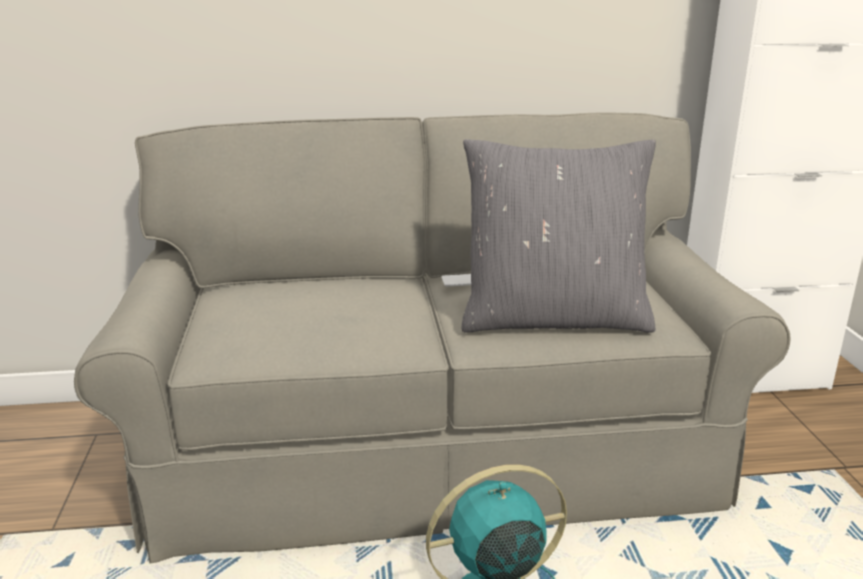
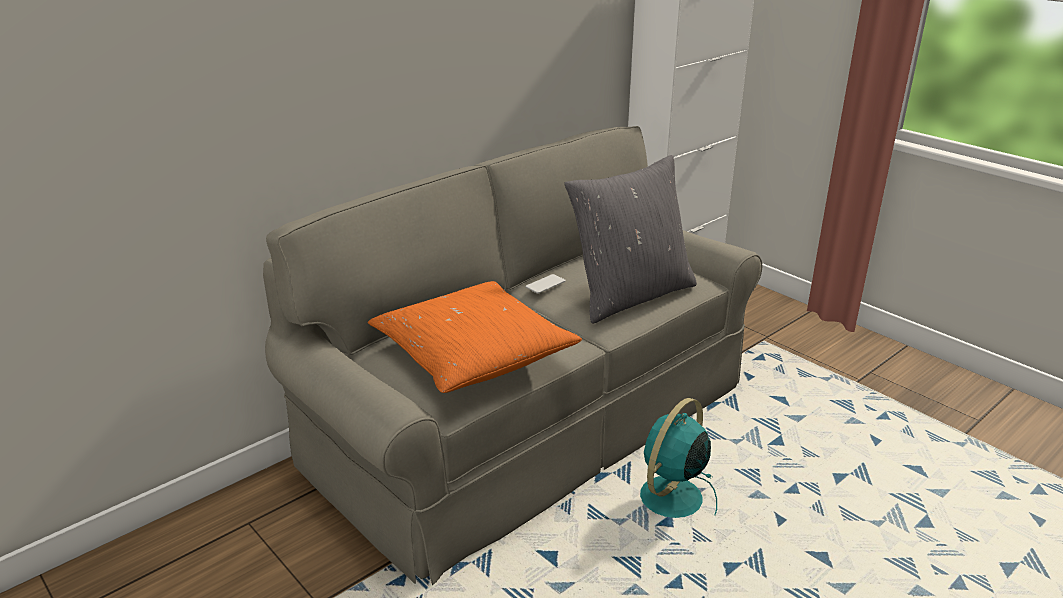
camera: 35 degrees left, 5 degrees up
(292, 319) = (473, 354): none -> orange pillow

